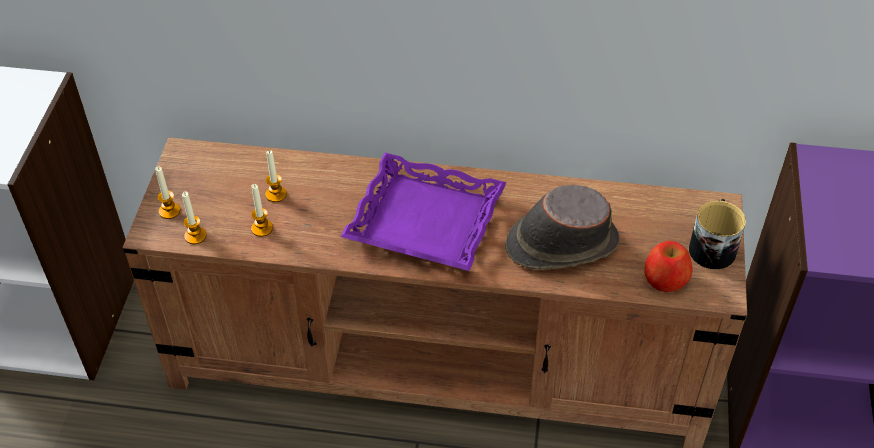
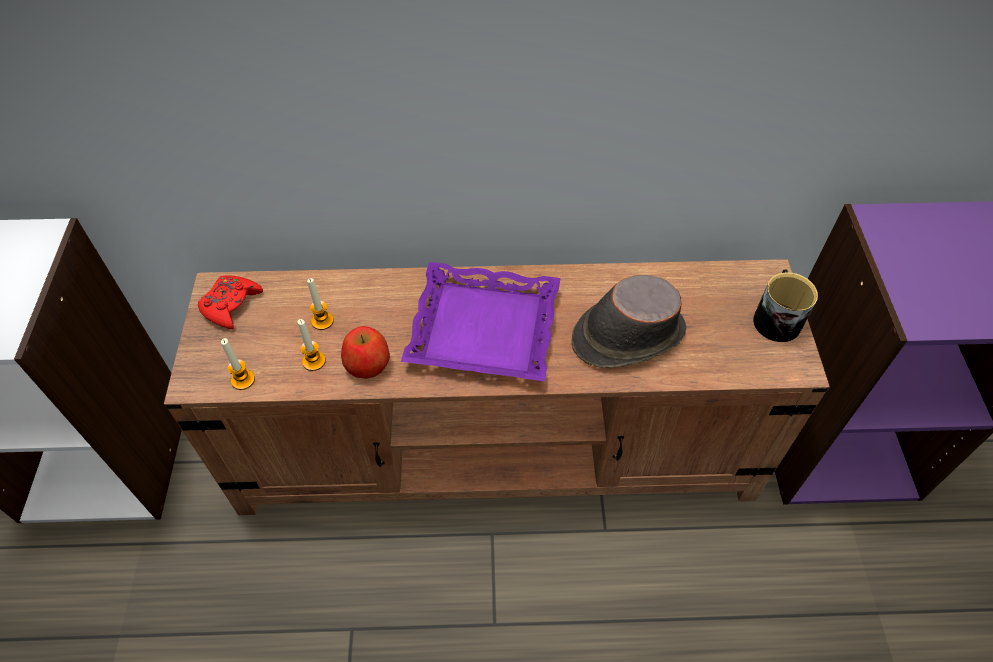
camera: 10 degrees left, 5 degrees up
(169, 211) = (210, 355): candle -> none
(195, 170) = (231, 305): none -> red game controller
(665, 279) = (739, 359): apple -> apple (367, 363)

